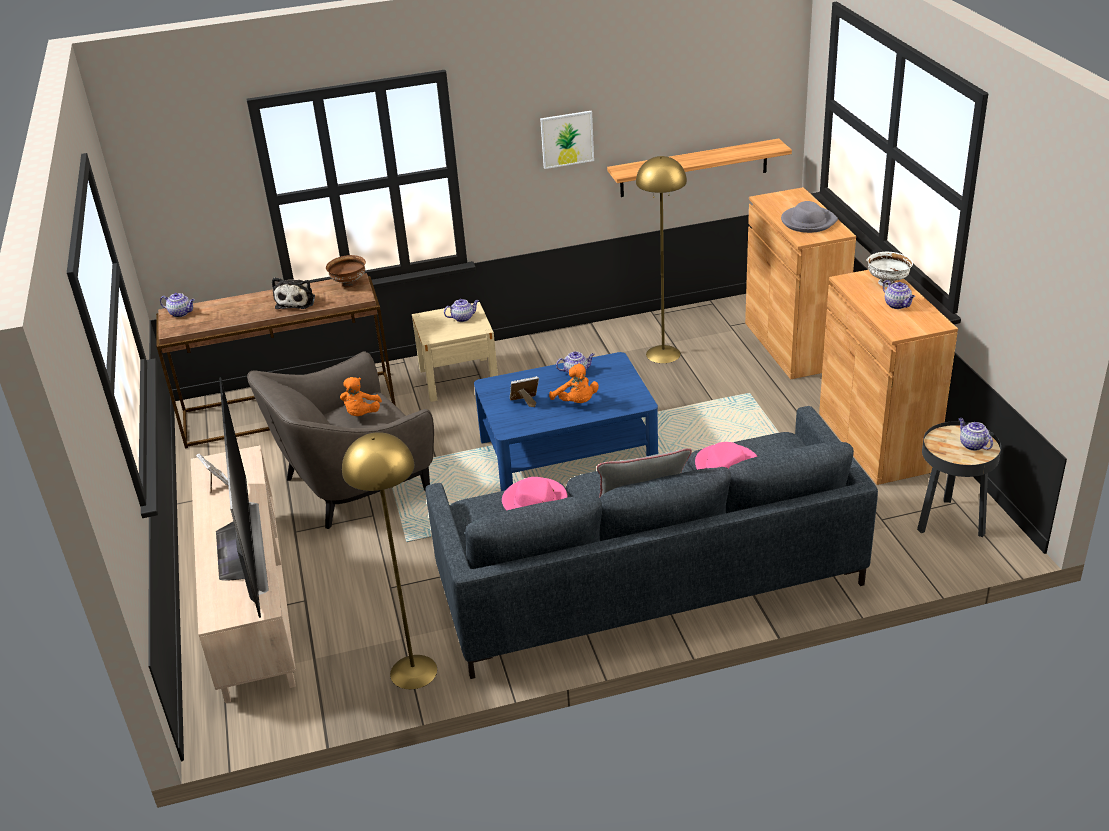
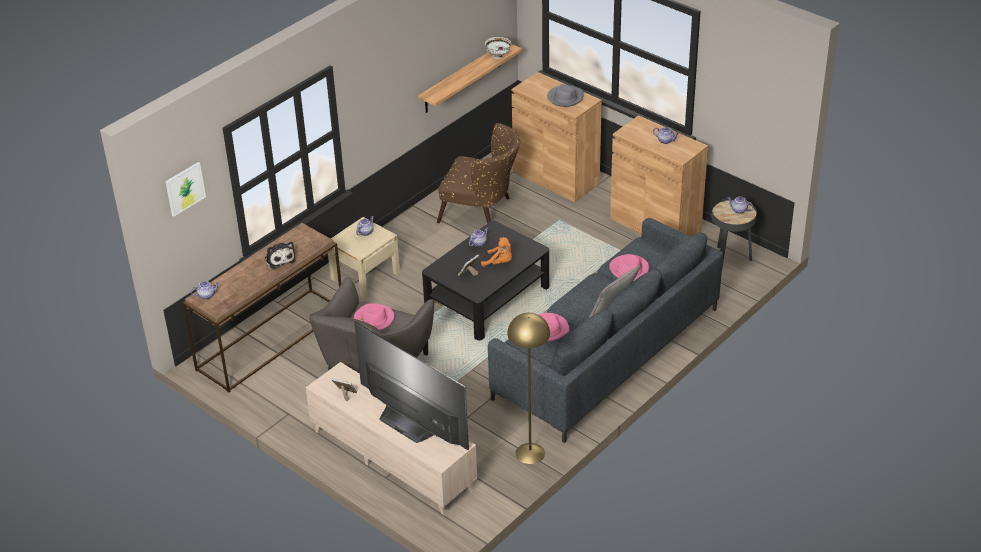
camera: 35 degrees left, 5 degrees up
(349, 284) = (300, 234): brown bowl -> none
(361, 414) = (373, 319): orange plush toy -> pink hat
(567, 139) = (396, 85): picture -> picture (185, 188)
(567, 452) = (487, 298): blue coffee table -> black coffee table
(663, 354) = (482, 212): yellow floor lamp -> brown armchair
(887, 283) = (647, 127): white bowl -> white bowl (498, 56)

